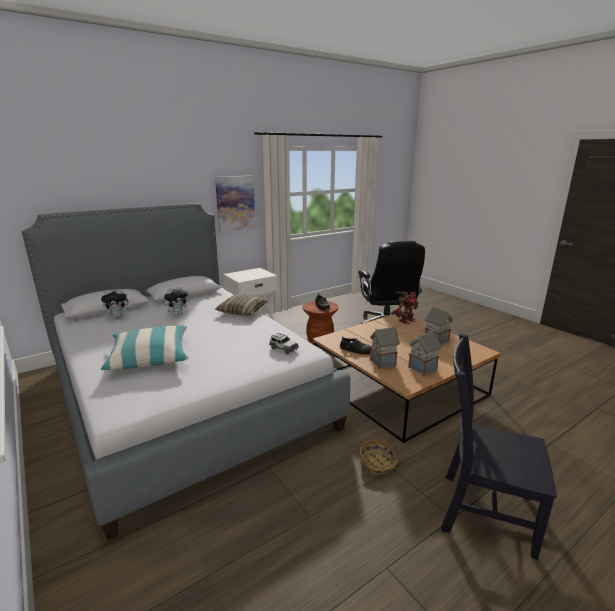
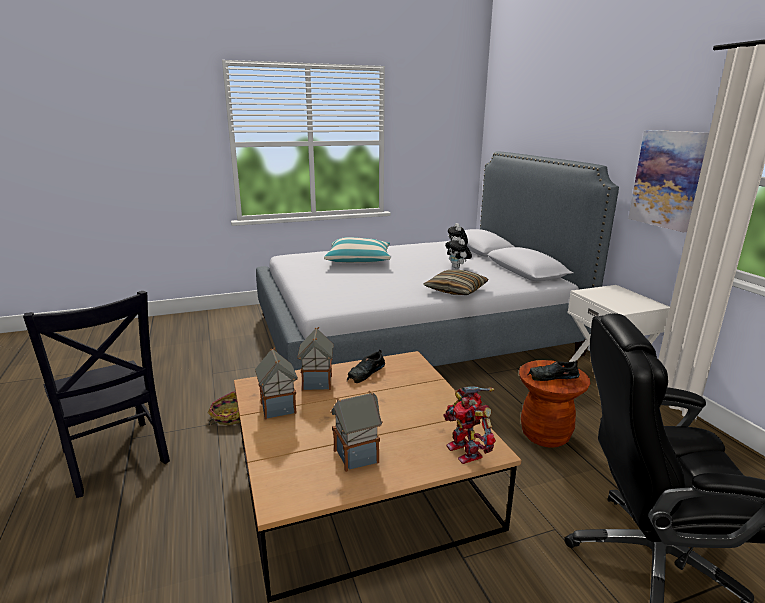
camera: 105 degrees right, 0 degrees up
(283, 349) = (337, 299): toy car -> none
(481, 511) = (115, 459): black chair -> black chair turned 105 degrees clockwise

